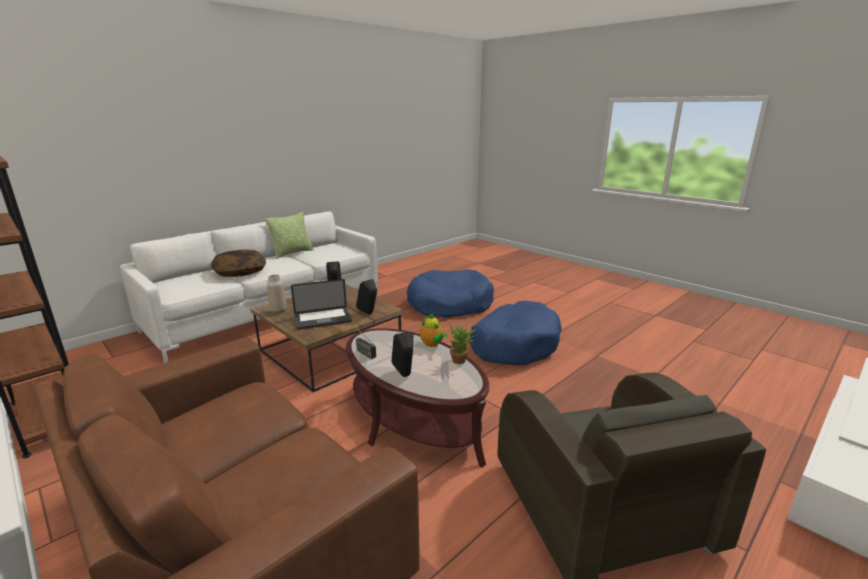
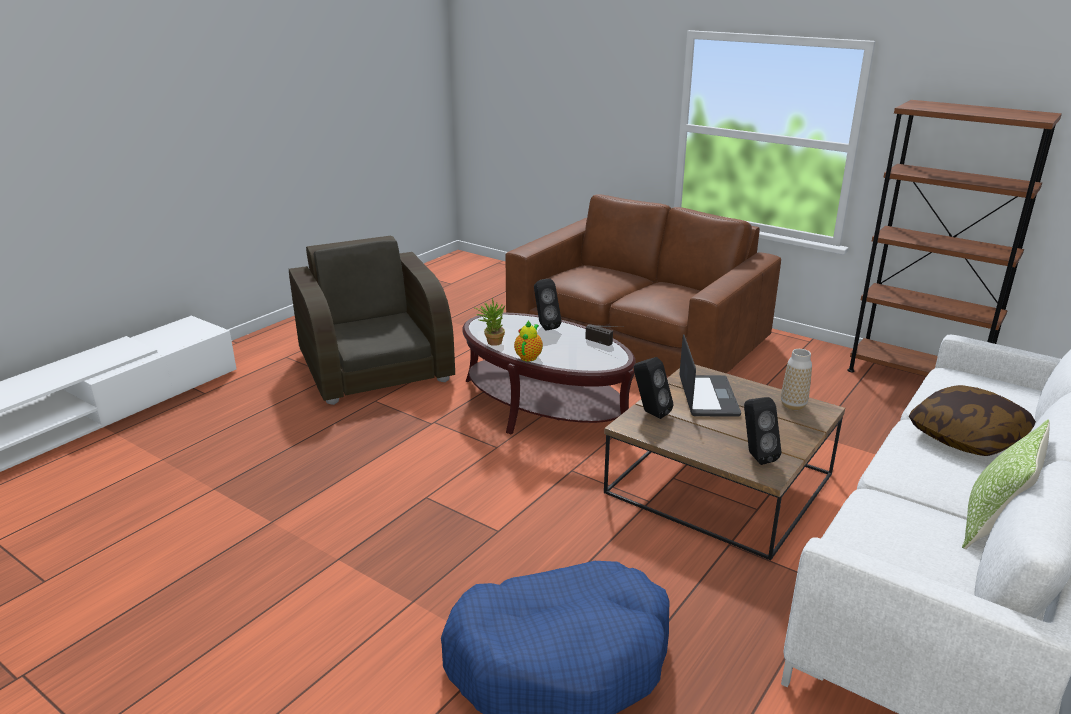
camera: 170 degrees right, 5 degrees up
(323, 319) = (708, 397): laptop -> laptop turned 120 degrees clockwise
(432, 344) = (529, 356): teapot -> teapot turned 60 degrees clockwise
(514, 344) = (411, 532): blue dog bed -> none

